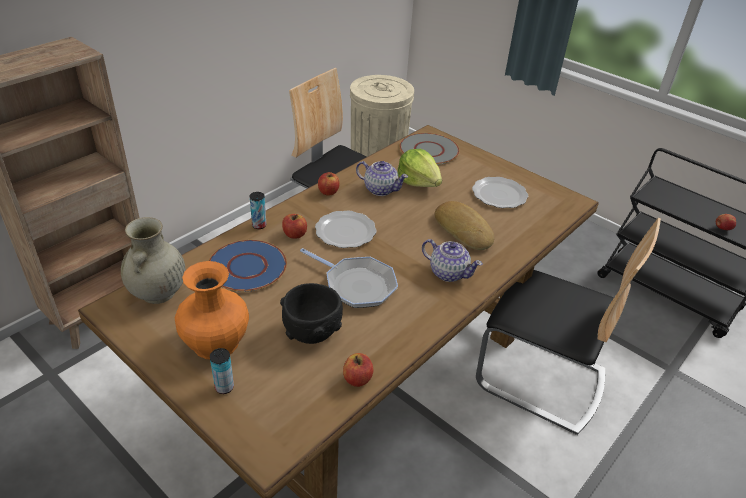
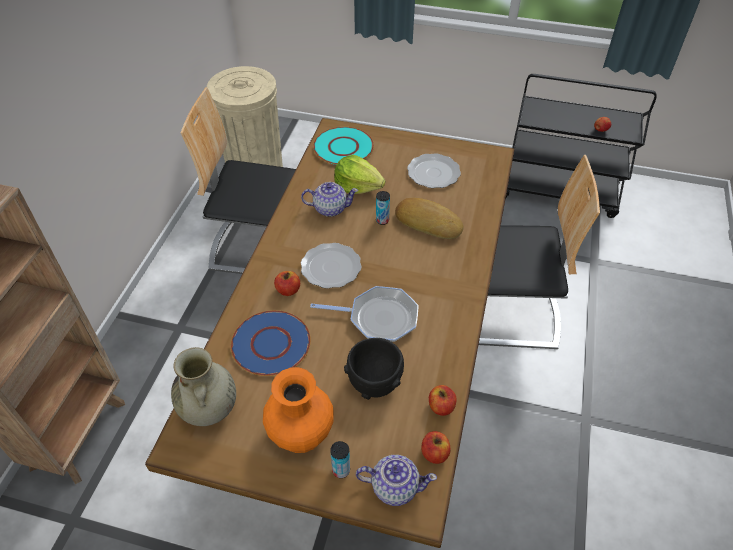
camera: 25 degrees left, 10 degrees up
(259, 225) = (248, 295): can -> can (382, 220)
(328, 192) = (285, 231): apple -> apple (434, 453)
(428, 150) = (343, 147): grey plate -> turquoise plate
(448, 272) = (444, 271): teapot -> teapot (394, 486)

